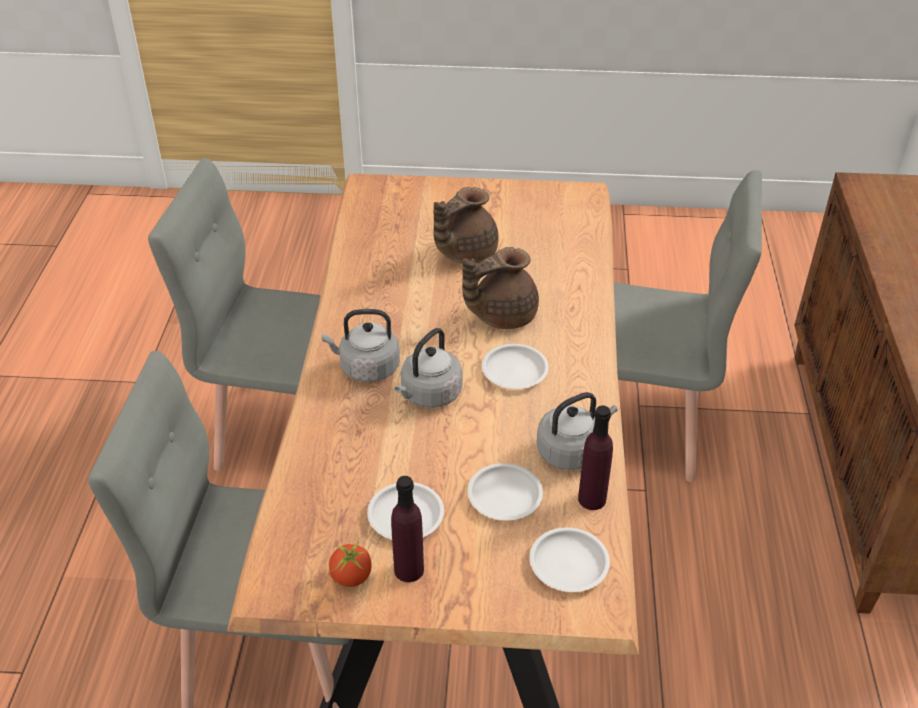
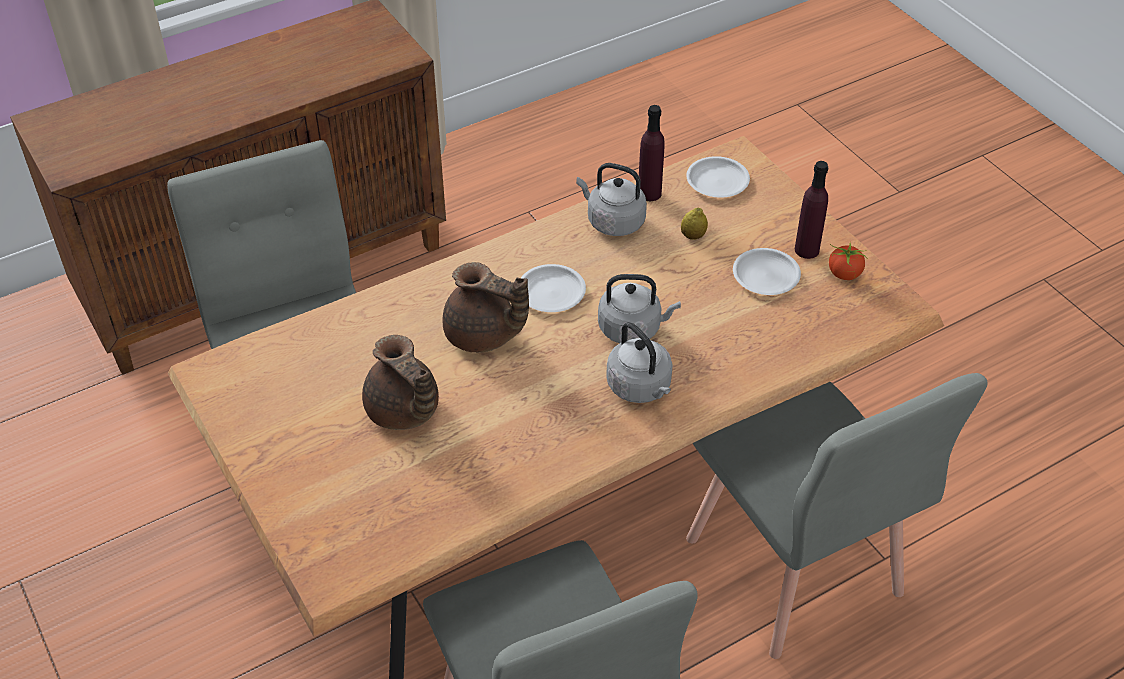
camera: 125 degrees left, 5 degrees up
(464, 253) = (404, 412): brown teapot -> brown teapot turned 45 degrees clockwise
(504, 495) = (693, 236): white plate -> lemon

